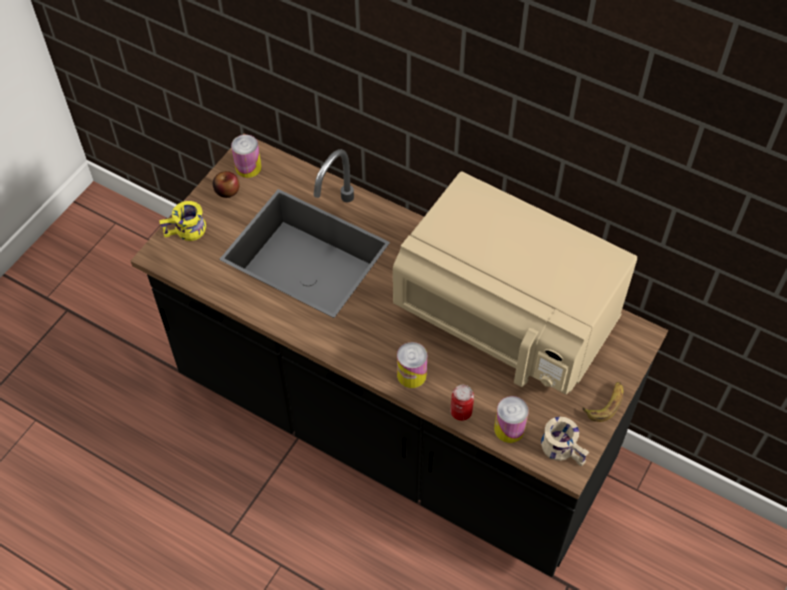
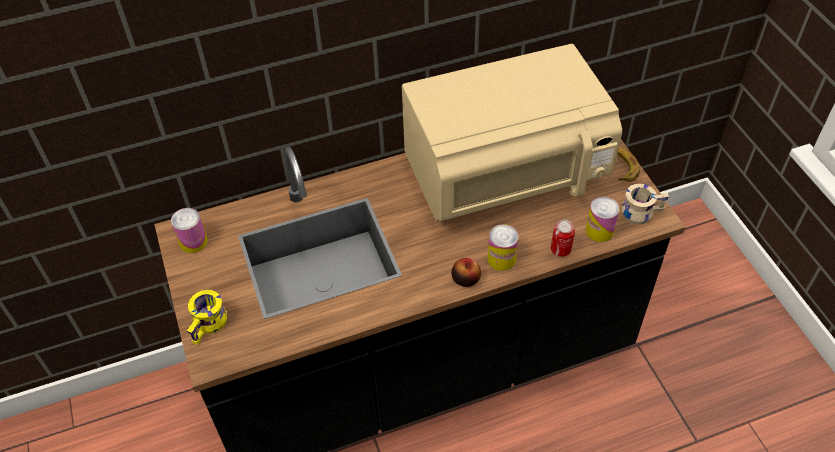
camera: 50 degrees left, 5 degrees down
(227, 191) = (200, 270): apple -> apple (465, 279)

